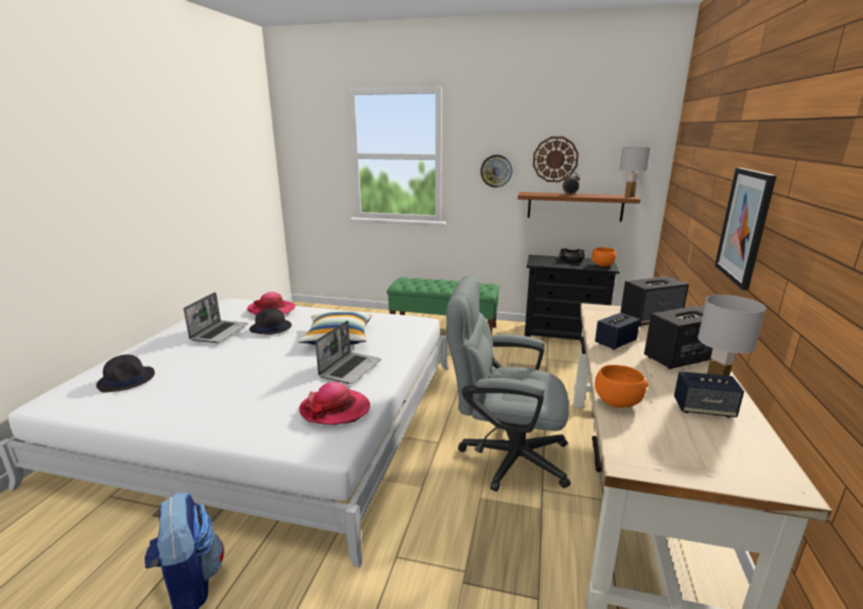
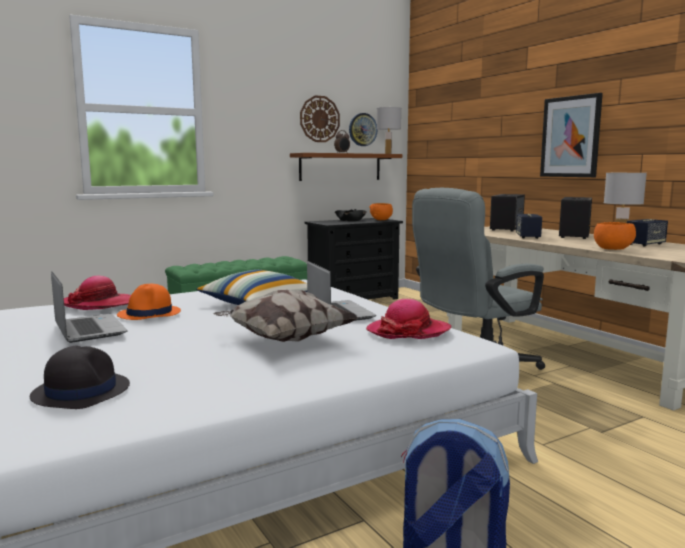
camera: 45 degrees left, 10 degrees down
(261, 382) = (284, 339): none -> pillow
(271, 328) = (149, 314): black hat -> orange hat
(496, 171) = (264, 130): wall clock -> wall clock (362, 129)

